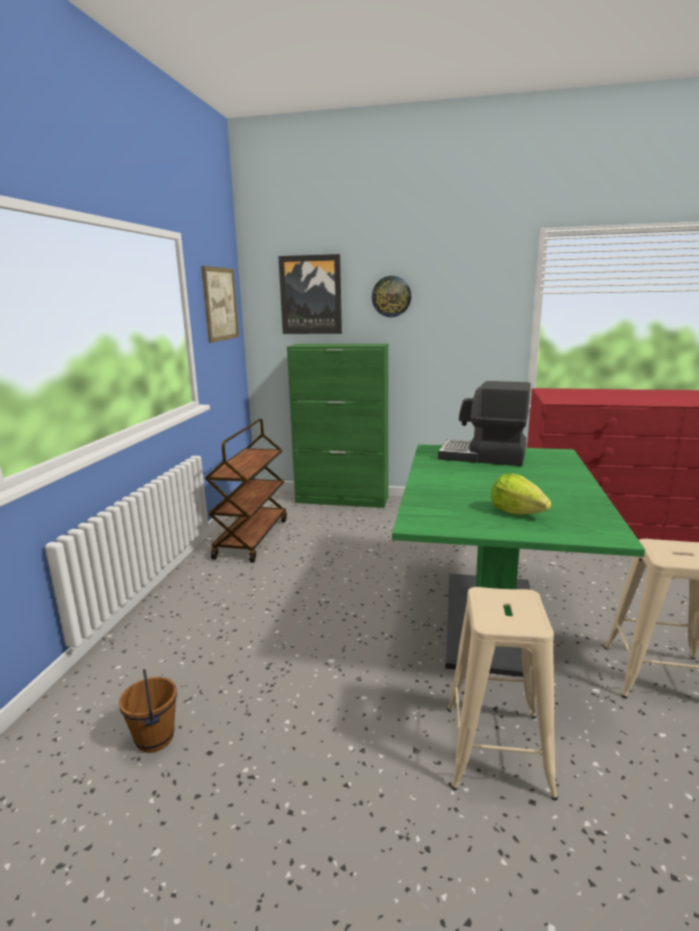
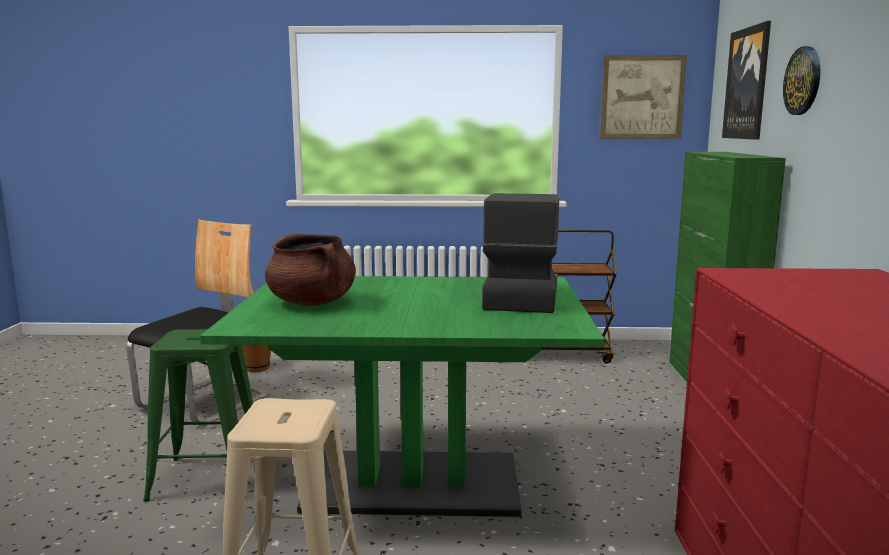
camera: 80 degrees right, 5 degrees down
(275, 784) = (206, 403): none -> chair
(496, 749) = (207, 478): beige stool -> green stool
(517, 512) = (312, 303): lettuce -> brown cooking pot

